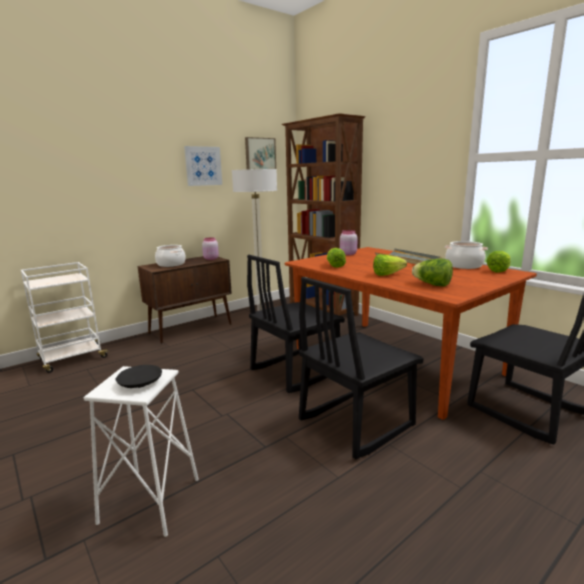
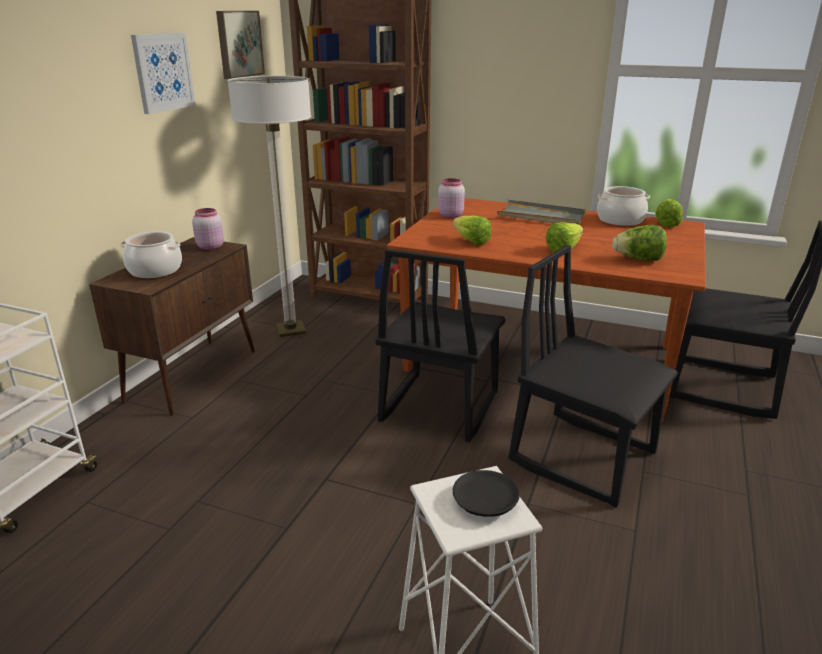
camera: 30 degrees left, 10 degrees up
(355, 422) = (583, 456): black chair -> black chair turned 105 degrees clockwise

